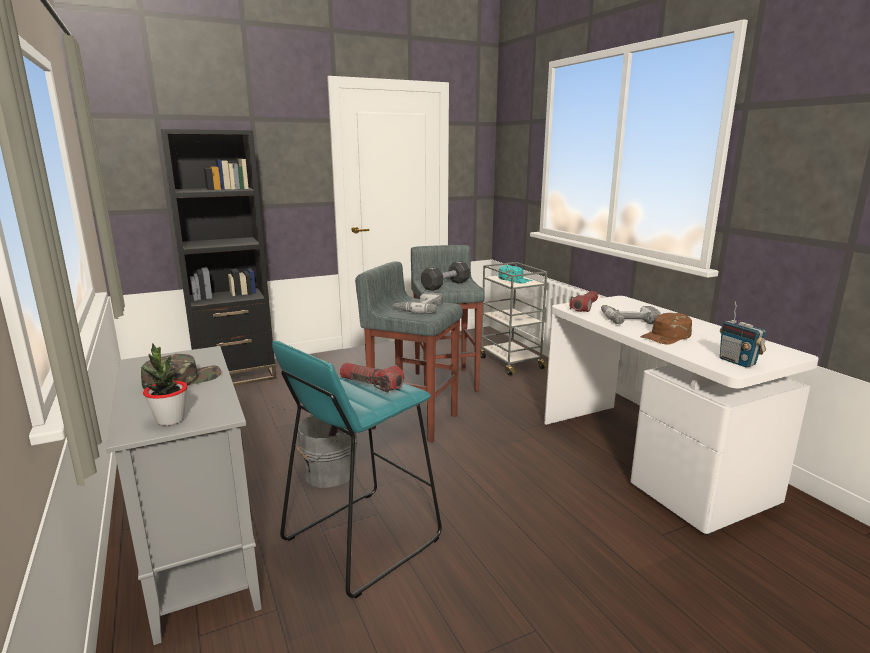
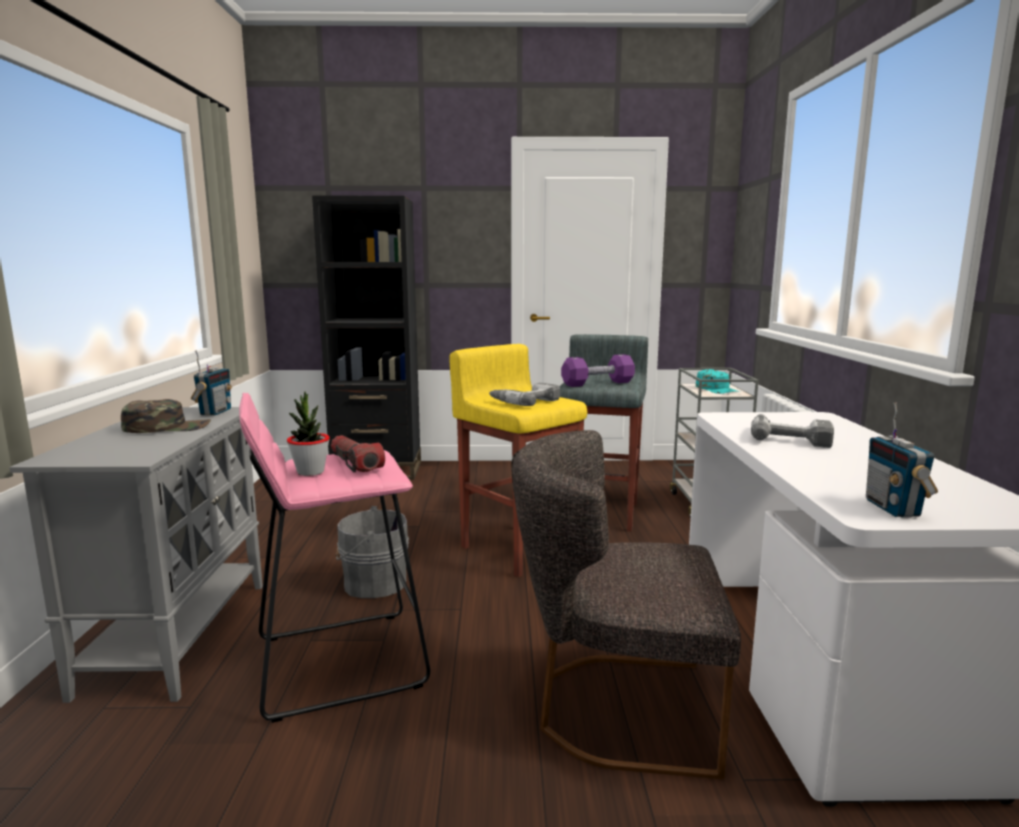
camera: 25 degrees right, 5 degrees down
(170, 420) = (94, 455): potted plant -> potted plant (310, 472)
(196, 357) = (215, 412): none -> radio
(360, 539) = (338, 661): turquoise stool -> pink stool
(413, 421) = (518, 549): grey stool -> yellow stool
(445, 285) = (597, 383): black dumbbell -> purple dumbbell
(567, 515) = (615, 708): none -> grey chair
(584, 307) = (743, 419): flashlight -> none
(666, 336) = (818, 463): brown cap -> none

